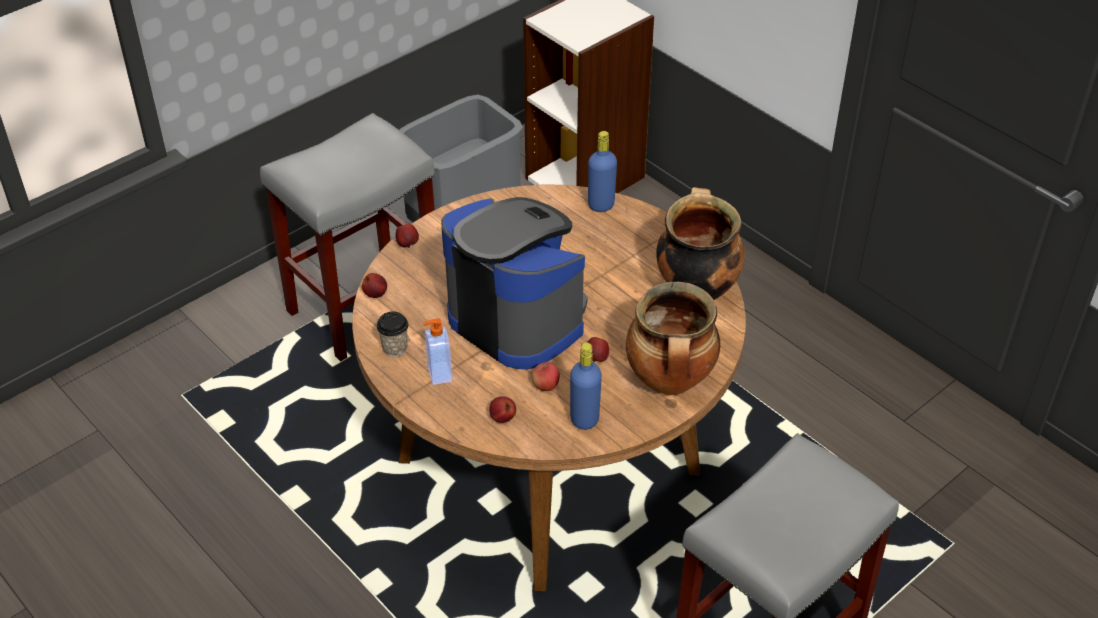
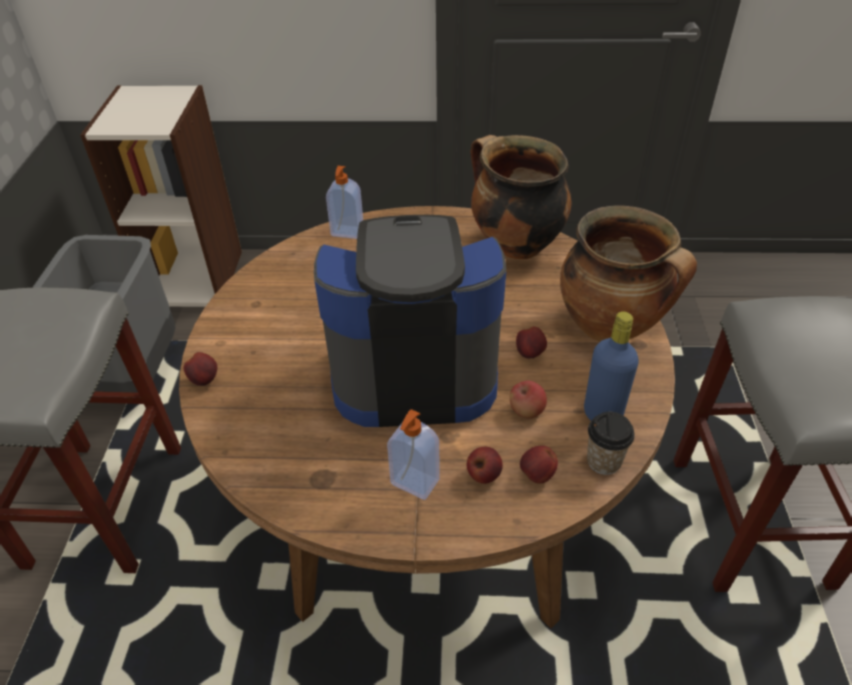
camera: 45 degrees left, 0 degrees up
(375, 294) = (233, 454): apple -> apple (483, 475)
(395, 348) = (332, 495): cup -> cup (603, 461)
(601, 205) = (347, 232): blue bottle -> soap dispenser

